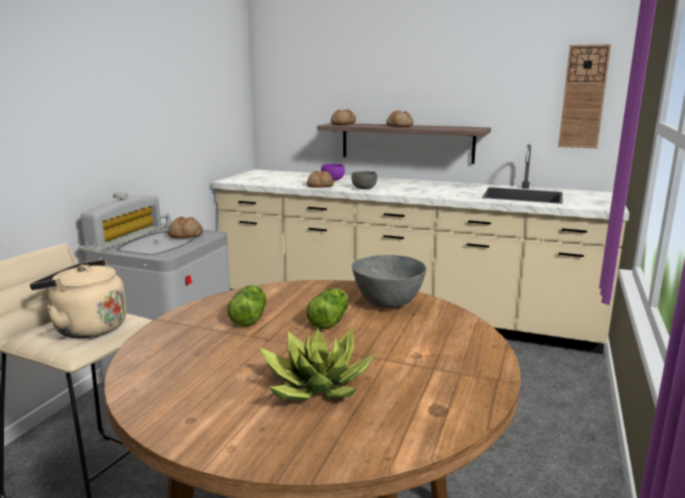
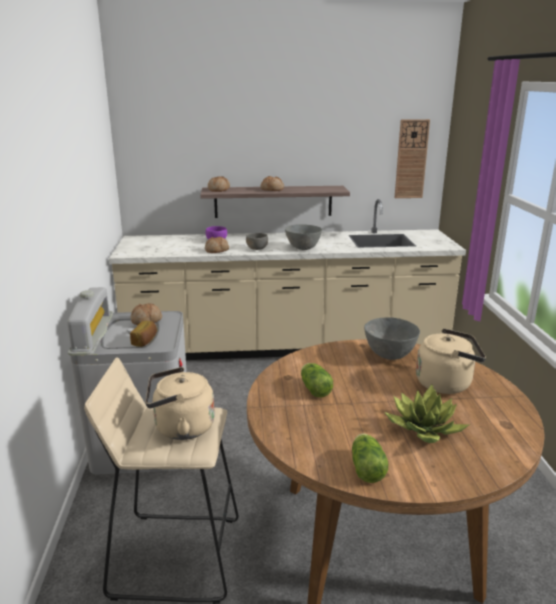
camera: 25 degrees left, 5 degrees up
(158, 250) = (145, 341): none -> bread
(330, 320) = (371, 377): lettuce -> lettuce (366, 467)
(415, 192) = (303, 248): none -> grey bowl
(419, 345) = (446, 383): none -> beige kettle

